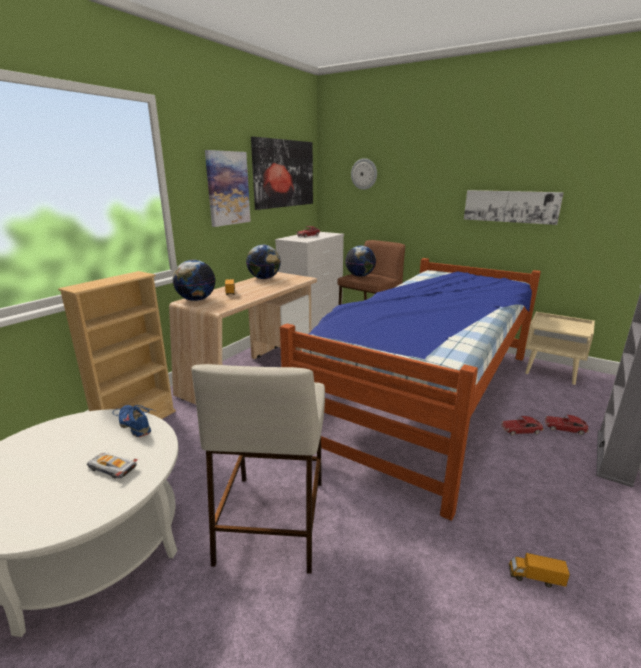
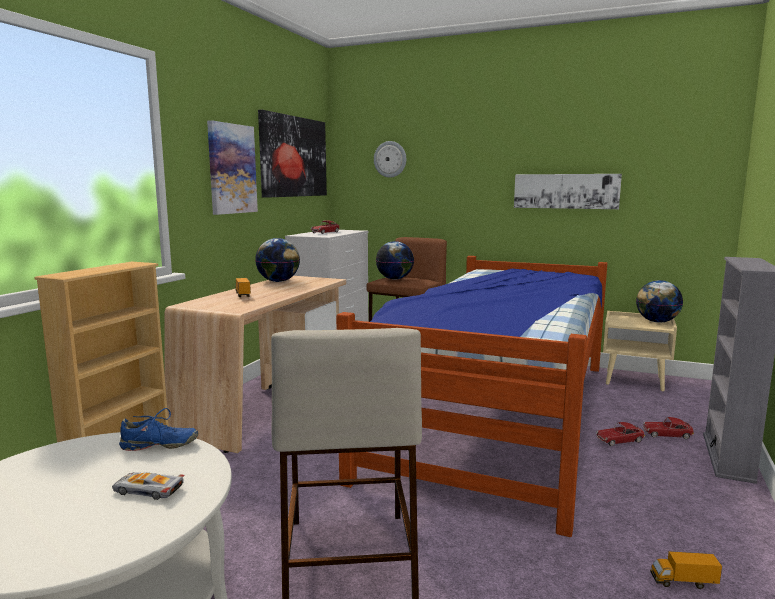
camera: 10 degrees left, 10 degrees down
(135, 425) = (159, 445): blue shoe -> blue shoe turned 135 degrees clockwise
(196, 300) = (200, 303): globe -> globe (656, 322)

